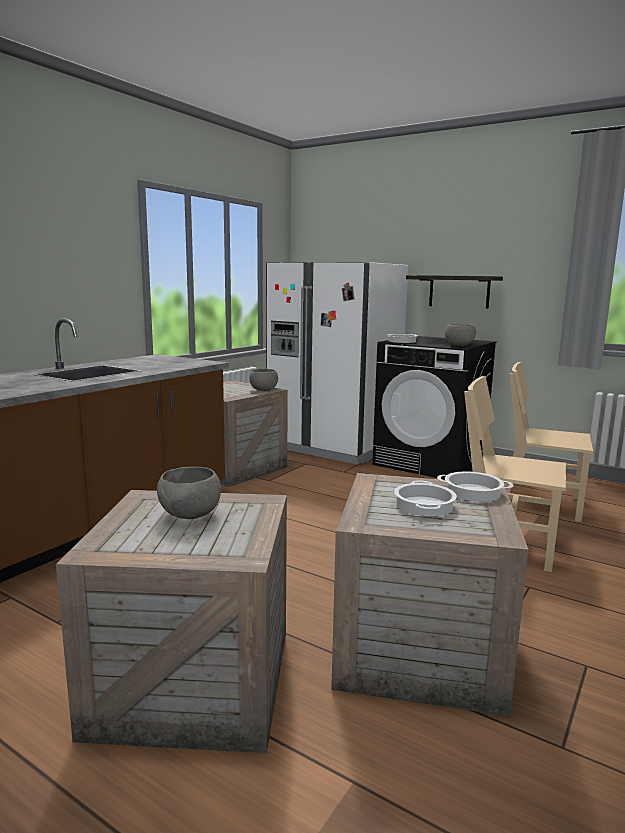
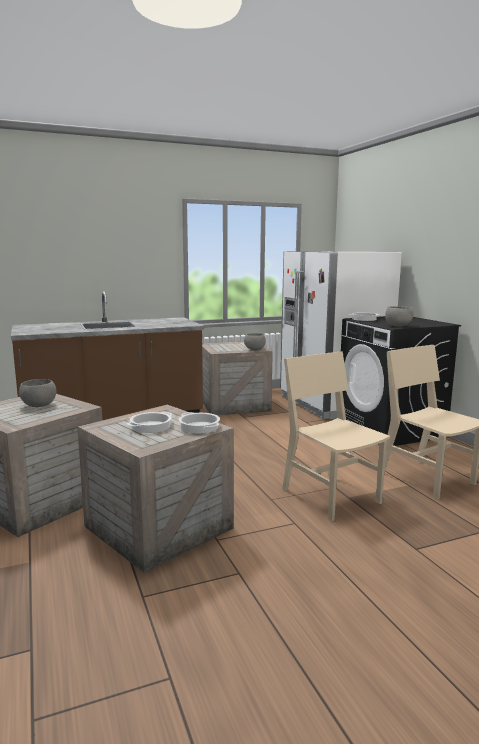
camera: 35 degrees right, 0 degrees up
(459, 291) = (437, 276): shelf -> none

